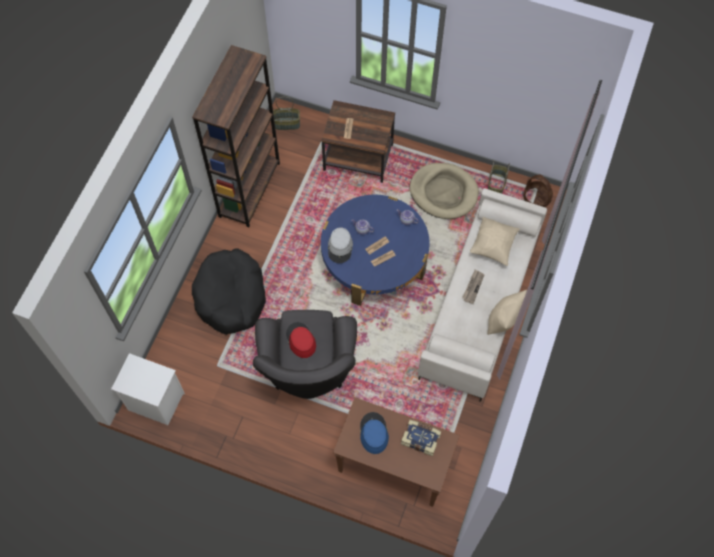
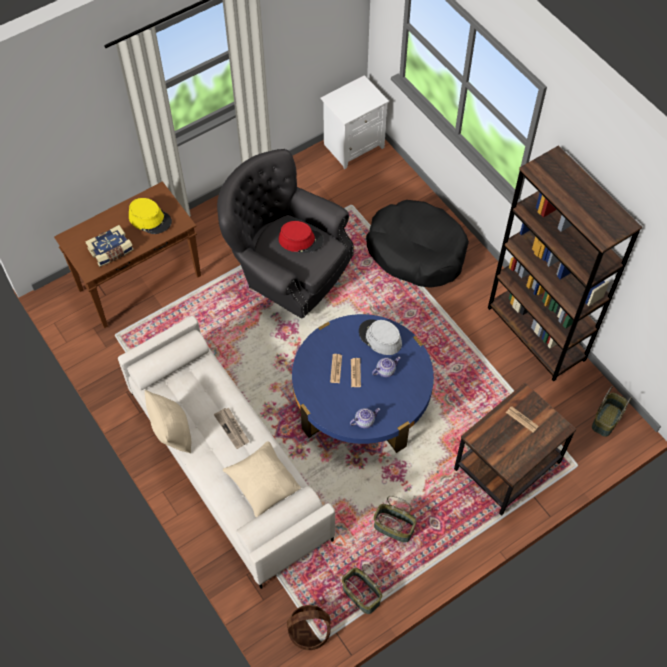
camera: 125 degrees right, 5 degrees down
(373, 433) = (150, 219): blue hat -> yellow hat
(443, 192) = (394, 527): beige dog bed -> basket

